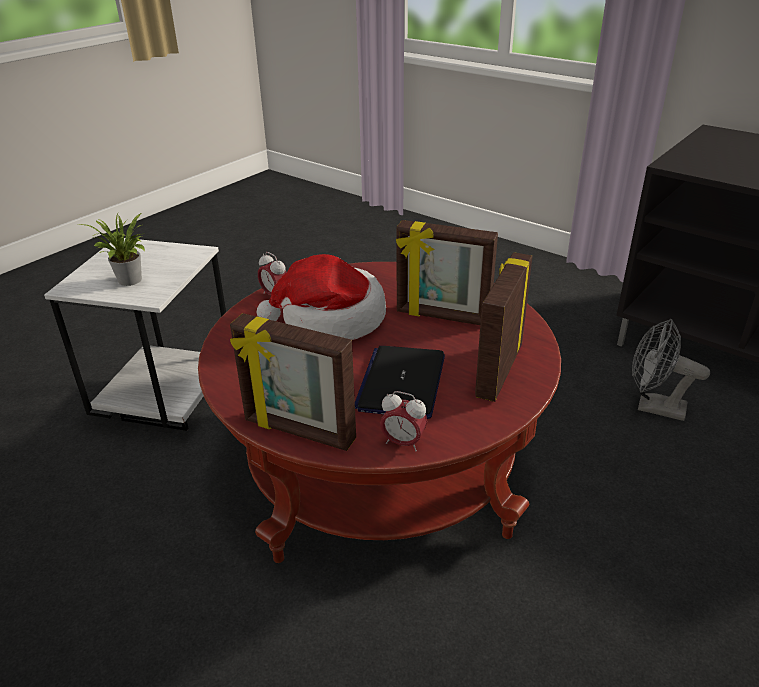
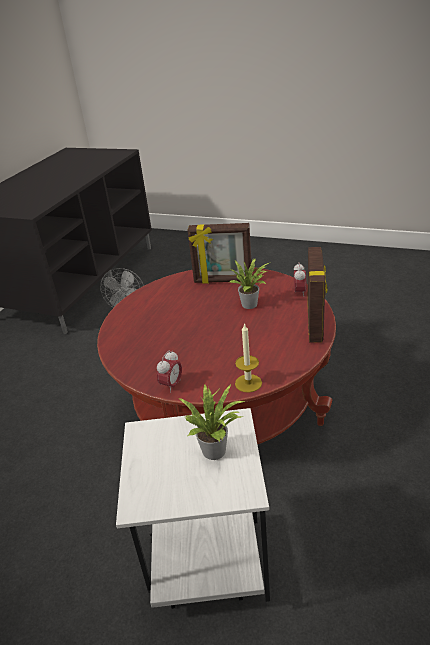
camera: 105 degrees left, 0 degrees up
(228, 342) = (248, 383): none -> candle
(330, 320) = (196, 347): hat -> none
(401, 383) = (251, 304): laptop -> potted plant
(442, 317) = (174, 307): picture frame -> none

